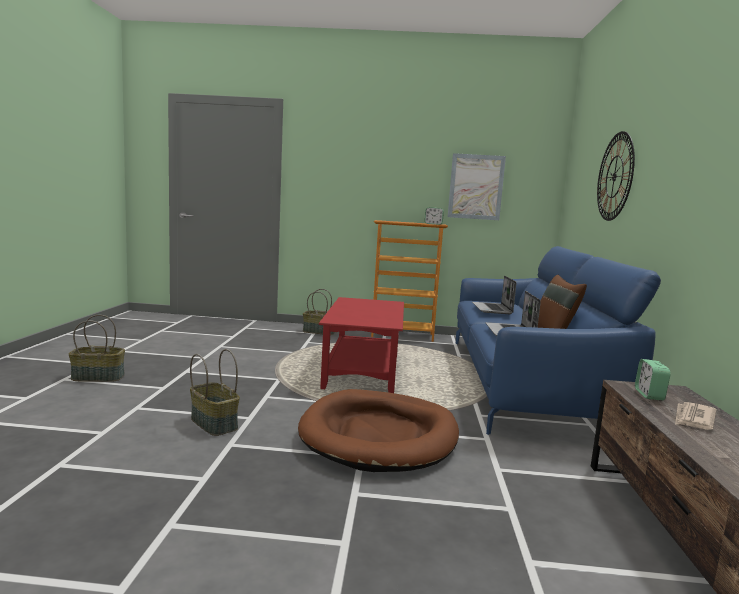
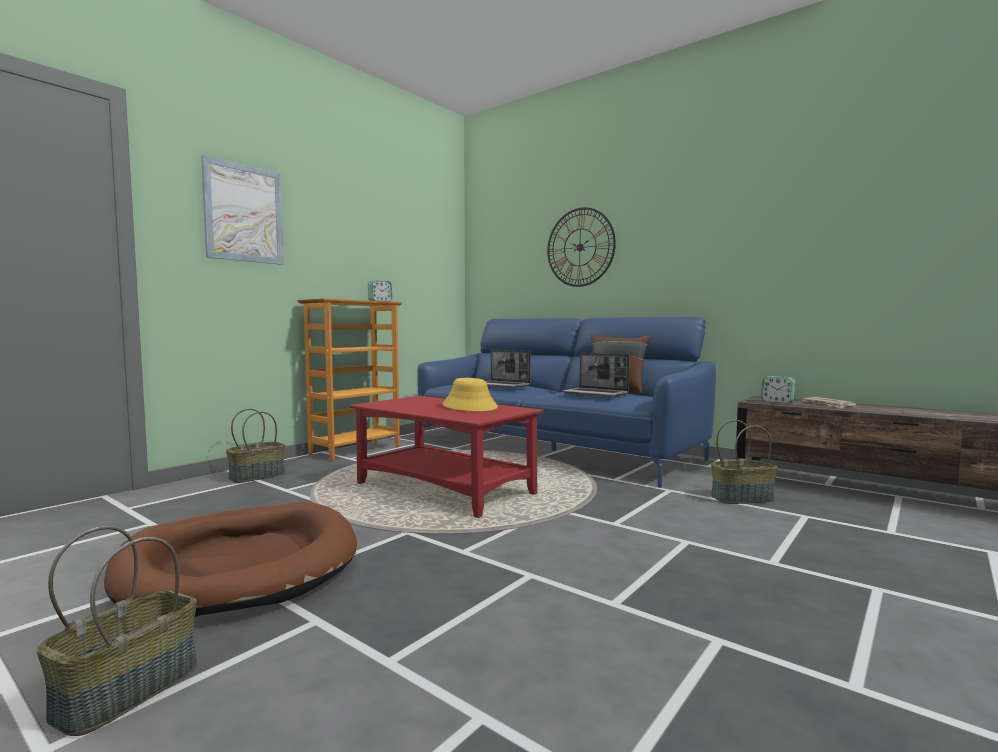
camera: 55 degrees left, 5 degrees down
(215, 423) = (531, 601): basket -> basket (742, 498)
(378, 314) = (470, 406): none -> yellow hat
(379, 435) = (638, 523): brown dog bed -> brown dog bed (240, 565)
(476, 187) = (398, 258): picture -> picture (244, 213)

